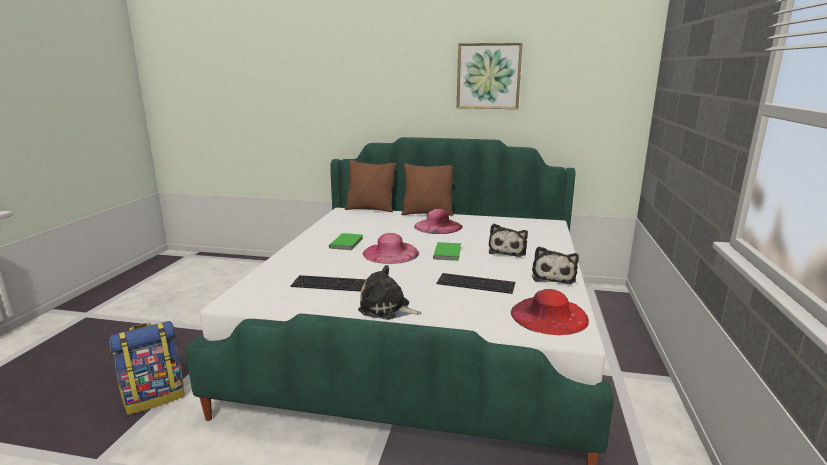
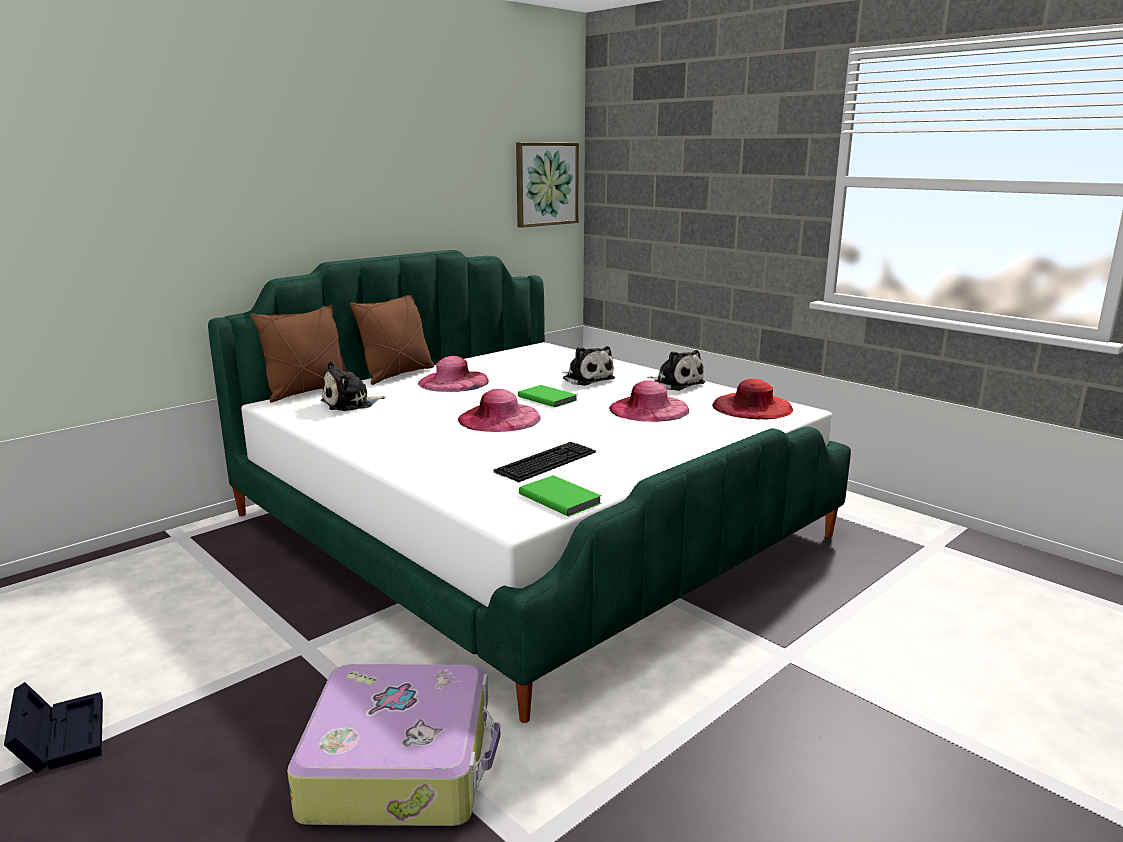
camera: 55 degrees left, 0 degrees up
(148, 315) = (60, 736): none -> black storage box
(155, 397) = (401, 764): backpack -> suitcase
(347, 243) = (418, 428): green book -> green book (560, 498)
(387, 309) = (656, 453): plush toy -> plush toy (350, 404)
(477, 283) = (648, 409): keyboard -> pink hat
(488, 76) = (425, 160): picture -> picture (546, 184)

